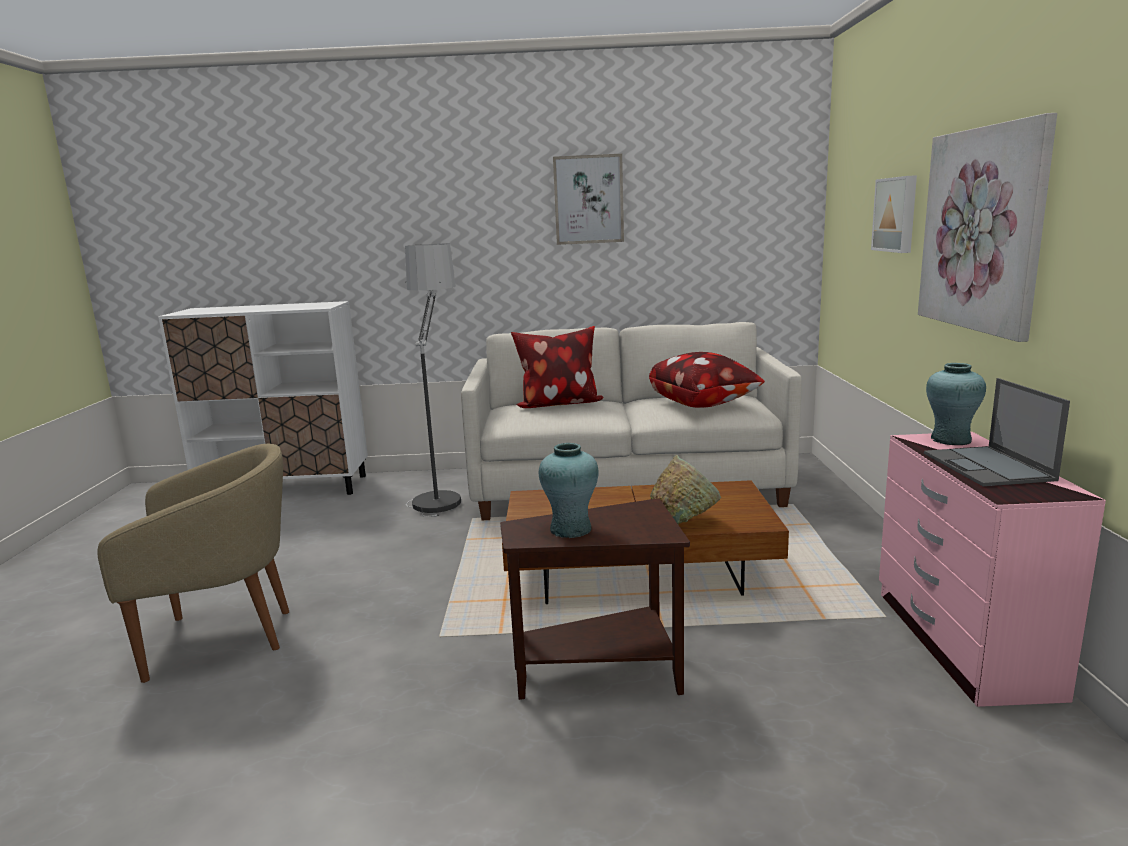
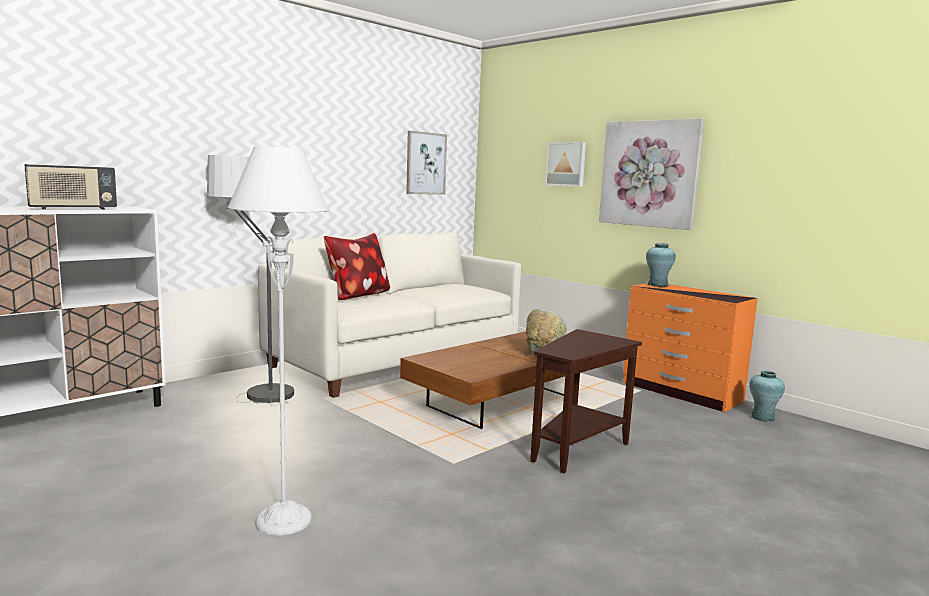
camera: 45 degrees left, 5 degrees down
(225, 638) = (284, 520): beige armchair -> grey floor lamp
(269, 309) = (73, 209): none -> radio
(570, 529) = (579, 347): turquoise vase -> turquoise vase (763, 417)
(588, 199) = (344, 133): picture -> picture (425, 163)
(703, 404) = (456, 288): pillow -> none
(961, 642) = (681, 392): pink dresser -> orange dresser
(988, 467) = (698, 292): laptop -> none

